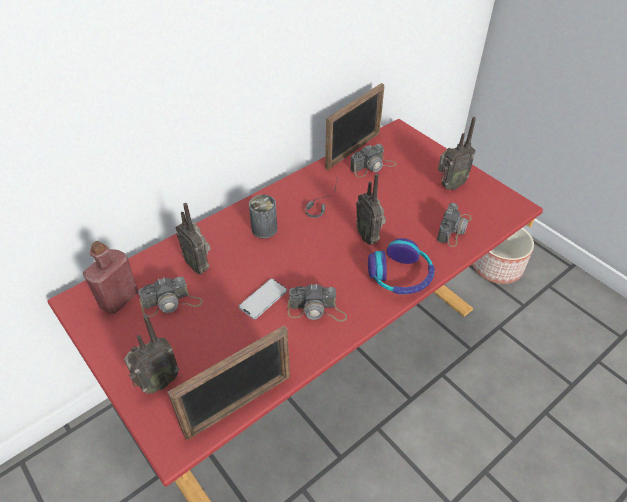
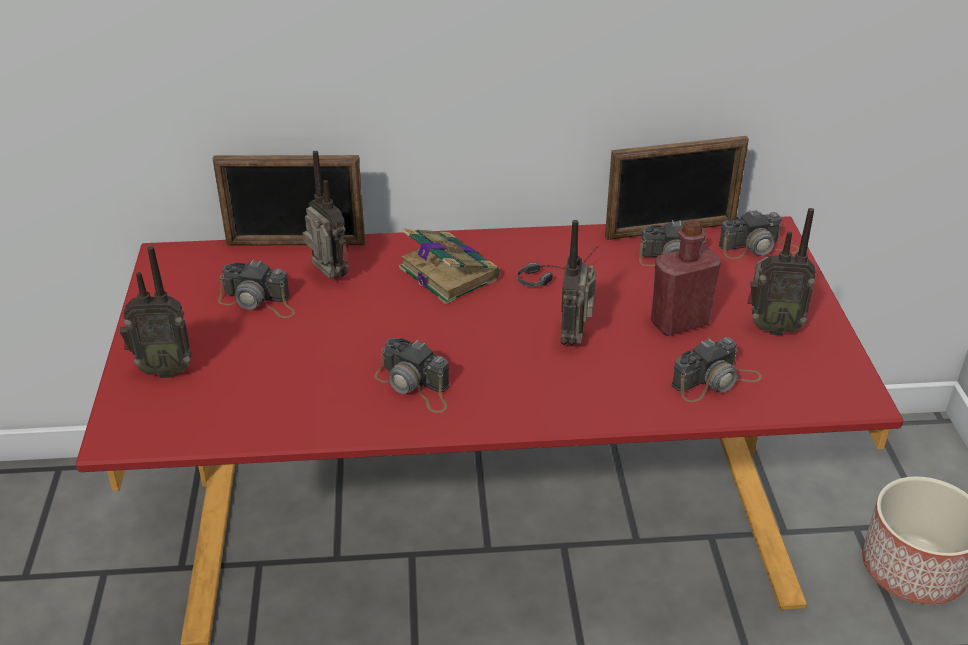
camera: 35 degrees right, 10 degrees down
(119, 299) = (209, 273): red bottle -> red bottle (679, 323)
(199, 265) = (328, 278): radio -> radio turned 150 degrees clockwise
(239, 405) = (222, 434): picture frame -> picture frame (296, 244)
(263, 299) = (363, 345): phone -> none
(264, 229) = (447, 272): can -> book
(400, 275) = (569, 400): headphones -> none
(402, 143) = (758, 248): none -> camera

